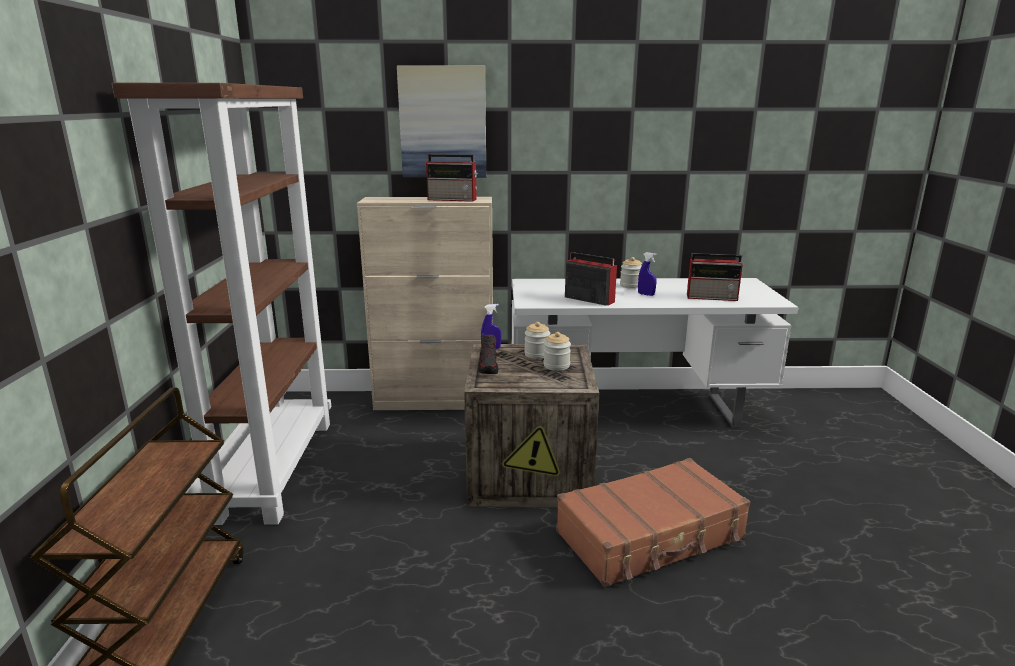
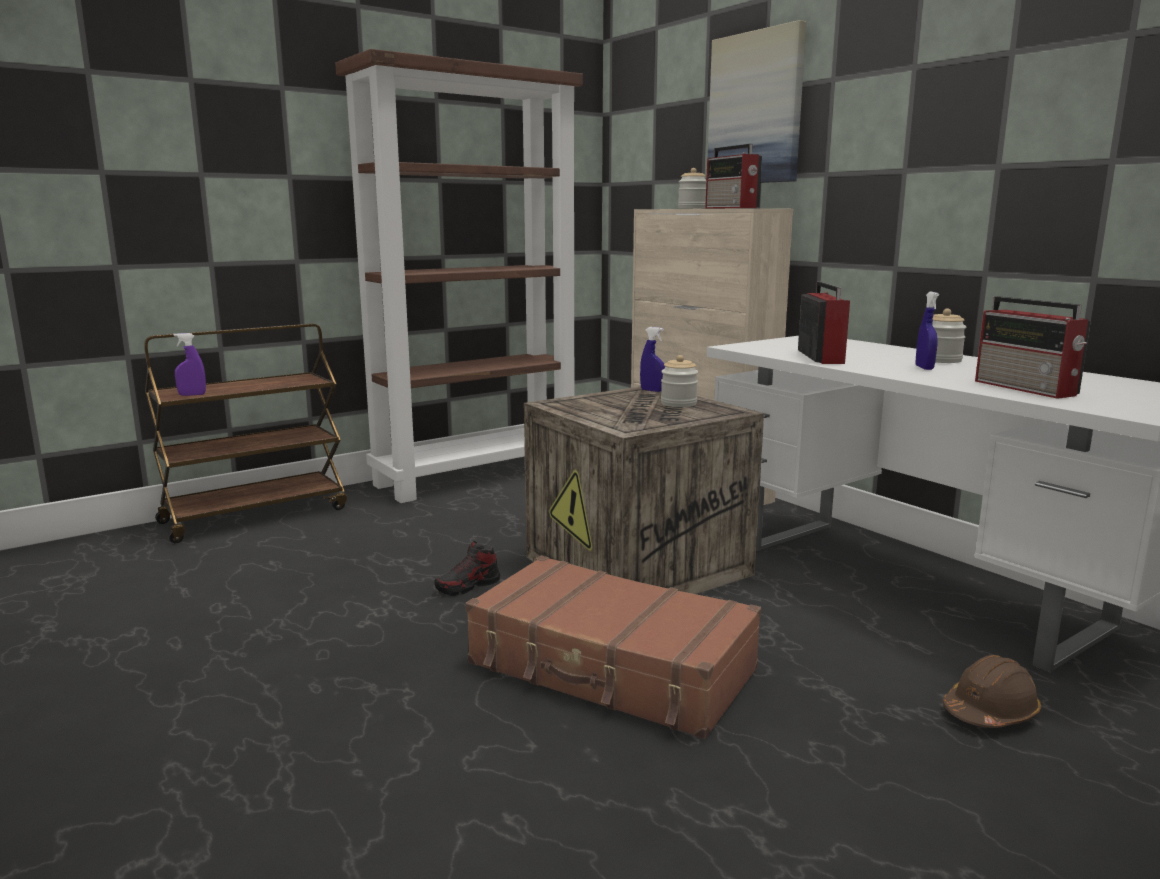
camera: 55 degrees right, 5 degrees down
(126, 527) = (192, 395): none -> purple spray bottle
(488, 367) = (601, 397): shoe -> shoe (468, 586)
(556, 366) = (663, 414): jar -> jar (692, 208)
(761, 456) = (990, 712): none -> brown hard hat

